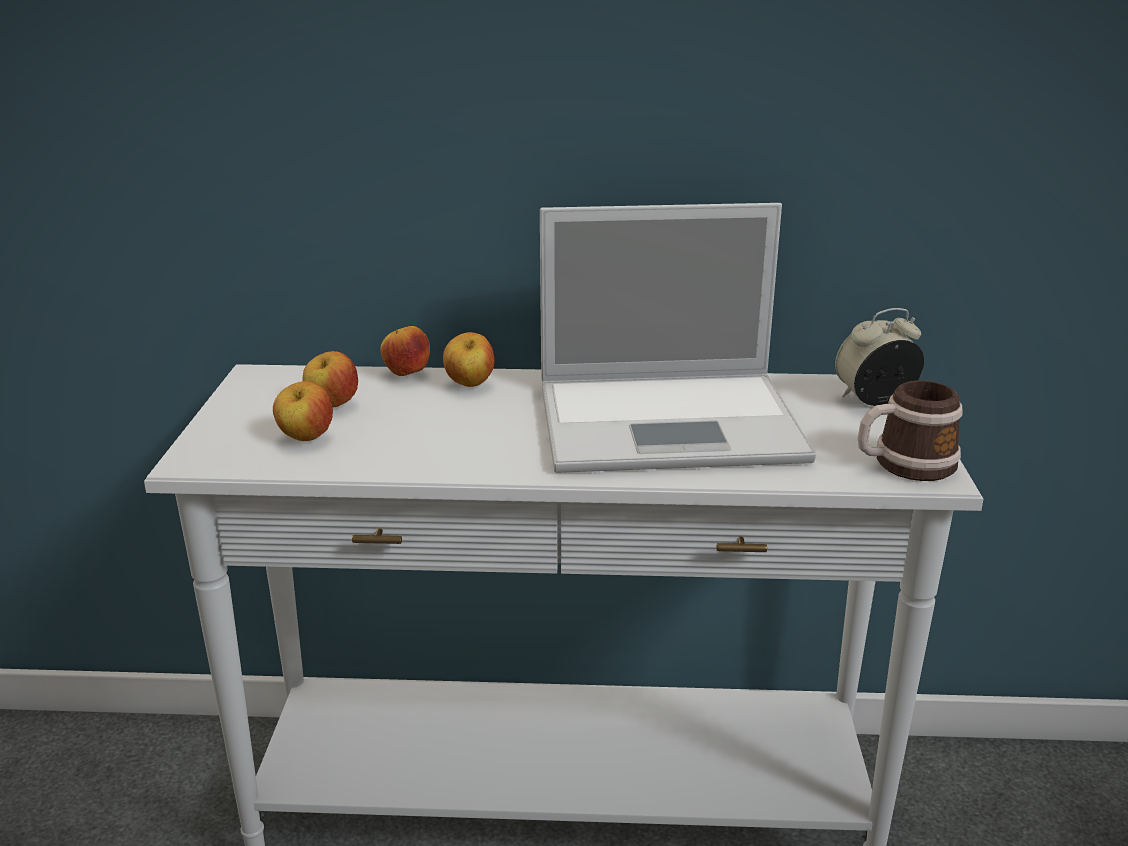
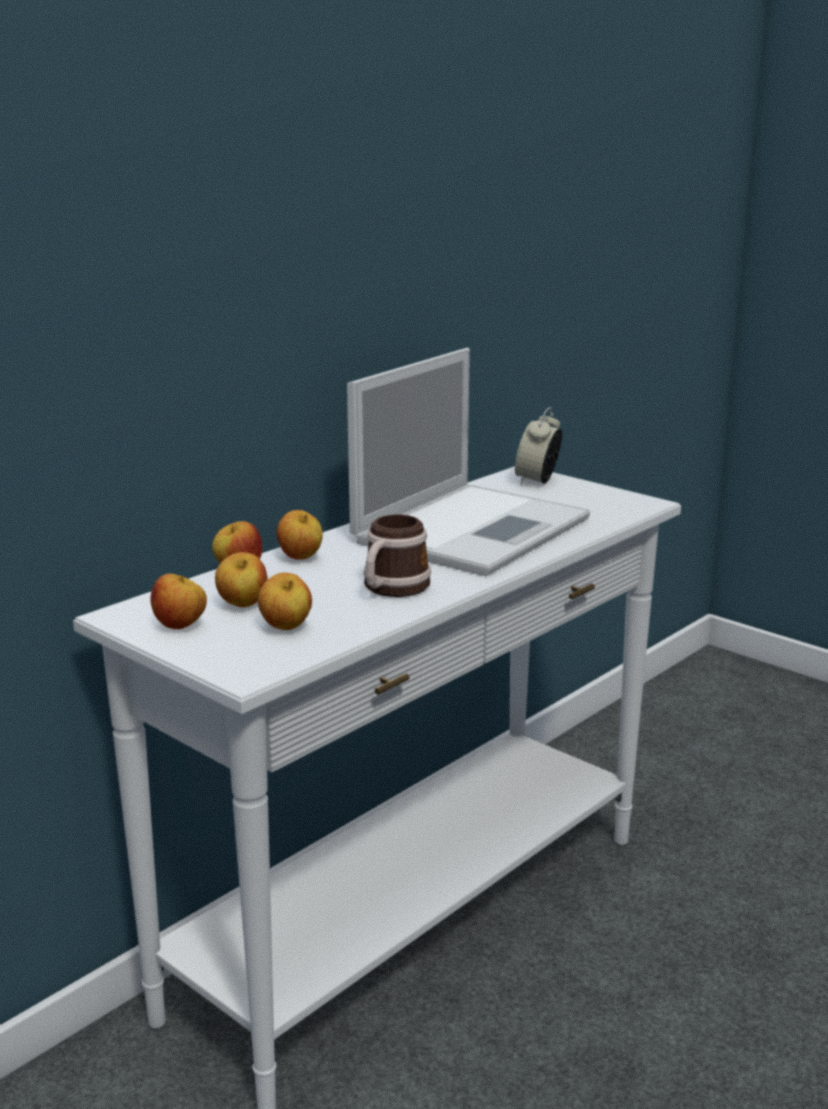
camera: 50 degrees left, 5 degrees down
(258, 402) = (180, 627): none -> apple
(904, 465) = (623, 503): mug -> mug (391, 589)

